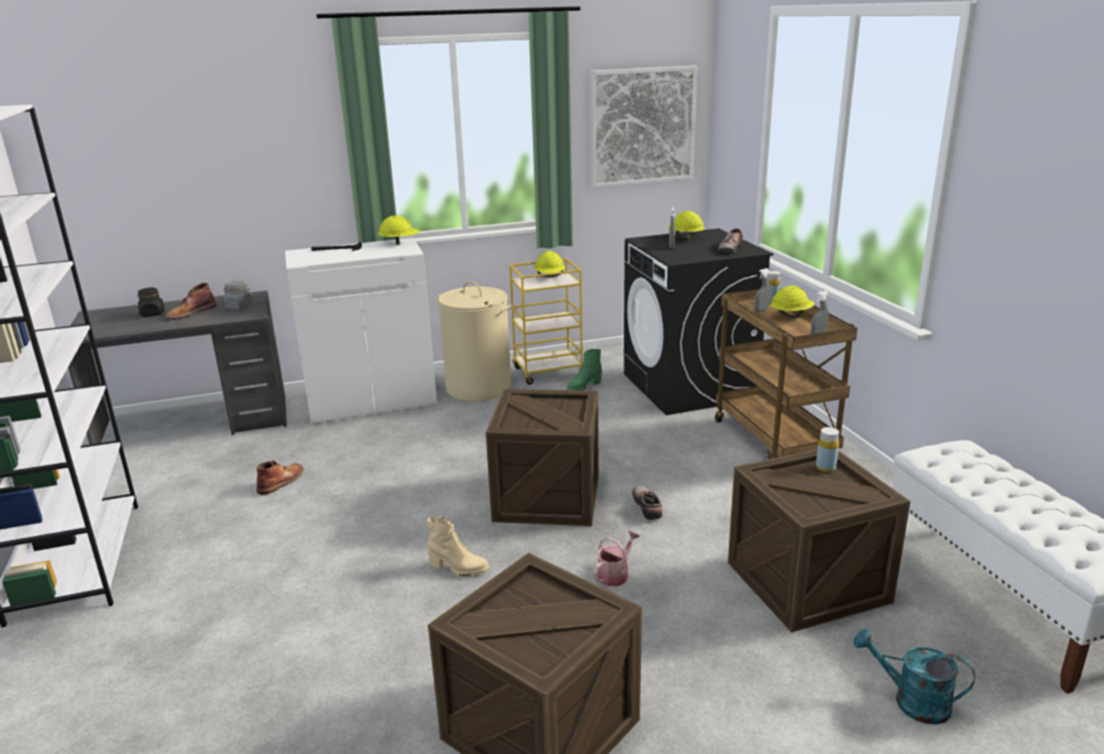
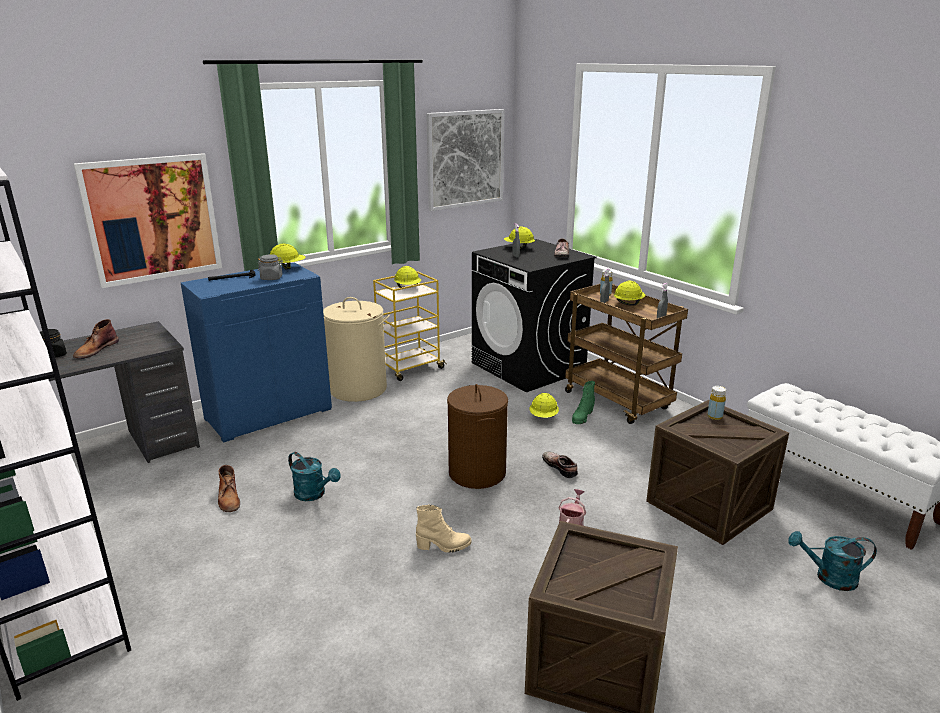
camera: 20 degrees left, 0 degrees up
(239, 307) = (144, 339): grey jar -> grey jar (271, 278)
(264, 182) = (152, 219): none -> picture
(281, 481) = (229, 498): brown boot -> brown boot turned 150 degrees clockwise
(363, 491) = (314, 494): none -> turquoise watering can
(372, 402) = (269, 413): white cabinet -> blue cabinet
(547, 497) = (477, 473): crate -> brown laundry basket
(584, 387) = (446, 377): green boot -> green boot (582, 417)
(667, 446) = (543, 417): none -> yellow hard hat

